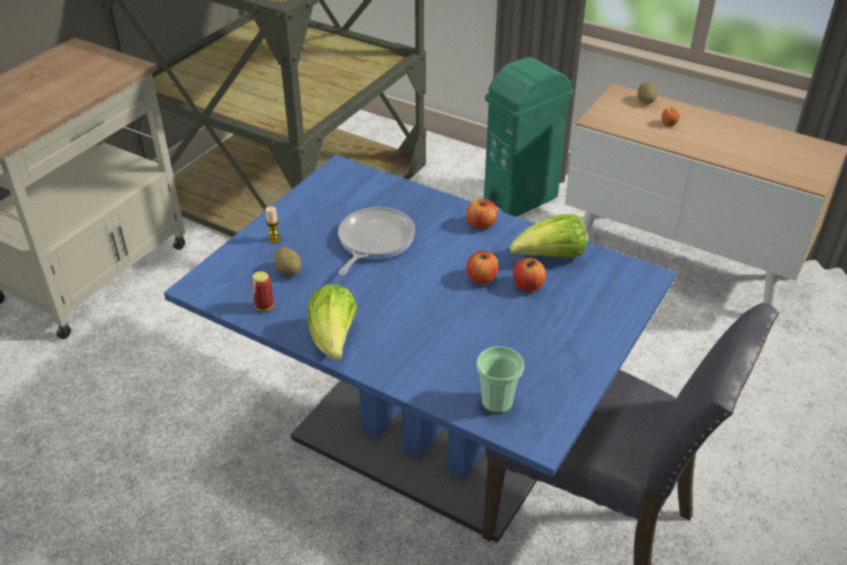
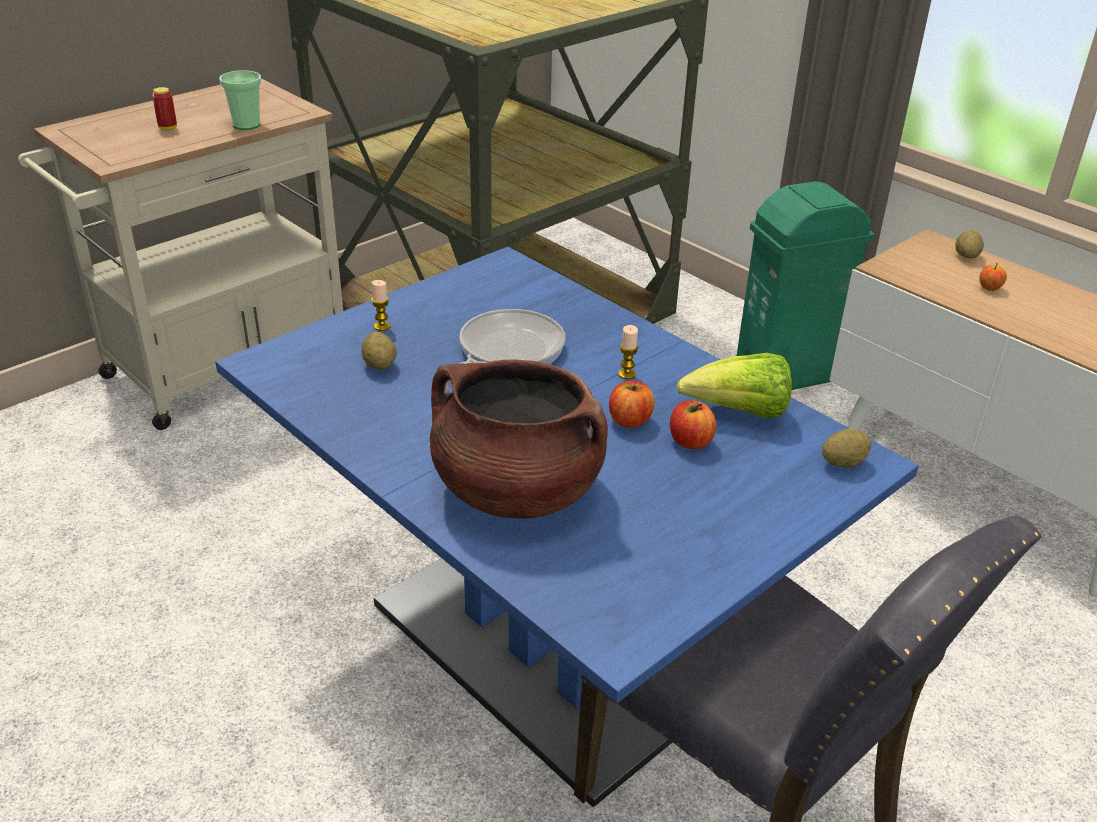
camera: 15 degrees right, 5 degrees down
(264, 306) = (327, 400): can -> can (168, 128)
(334, 340) = (394, 456): lettuce -> none
(429, 347) = (516, 490): none -> brown cooking pot
(464, 243) = (626, 374): none -> candle
(481, 224) = (659, 356): apple -> none
(497, 402) = (577, 580): cup -> cup (246, 125)
(630, 280) = (843, 463): none -> potato

